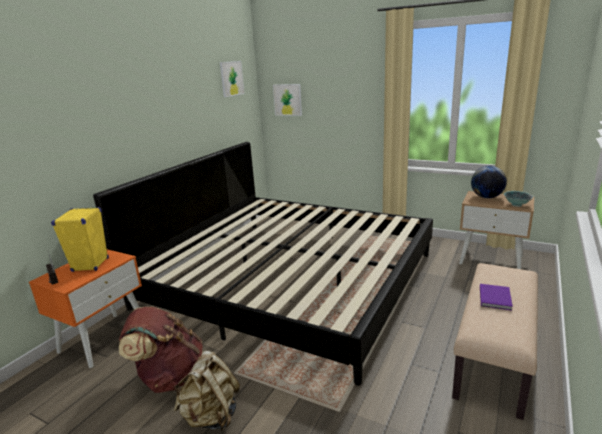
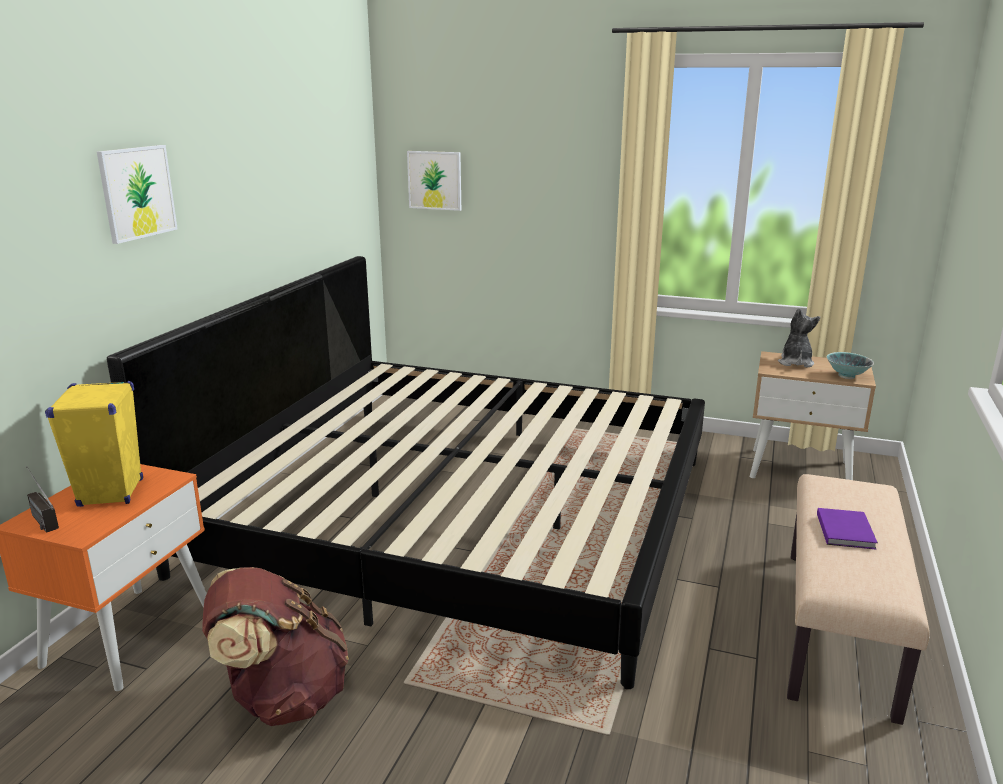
camera: 10 degrees left, 0 degrees up
(211, 416) = (383, 760): beige backpack -> none
(231, 78) = (335, 137): picture -> picture (137, 192)
(486, 197) = (795, 362): globe -> plush toy

